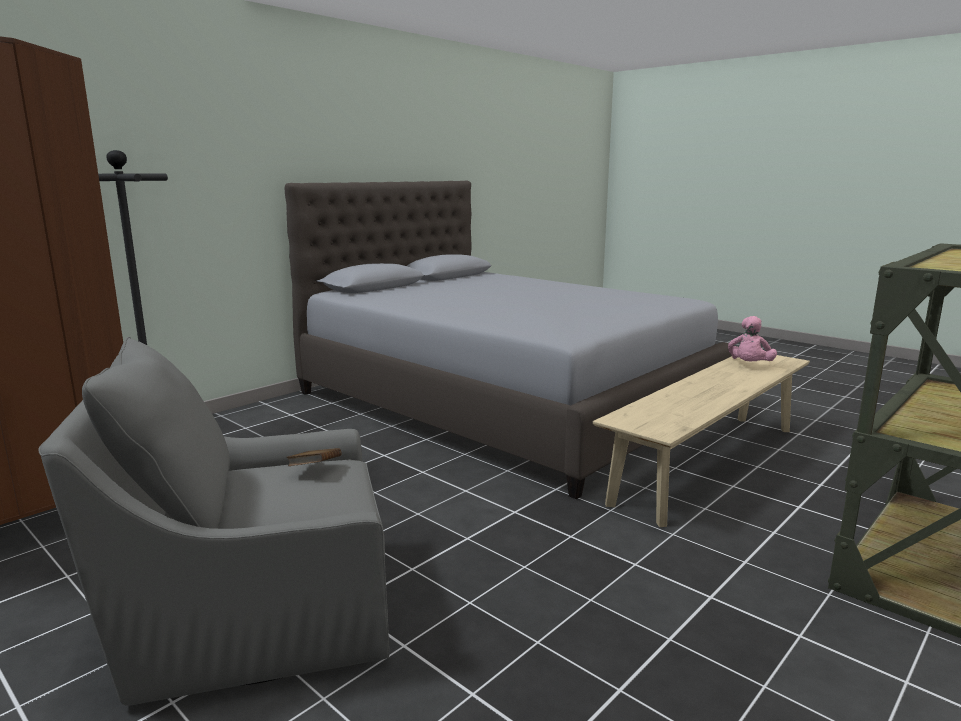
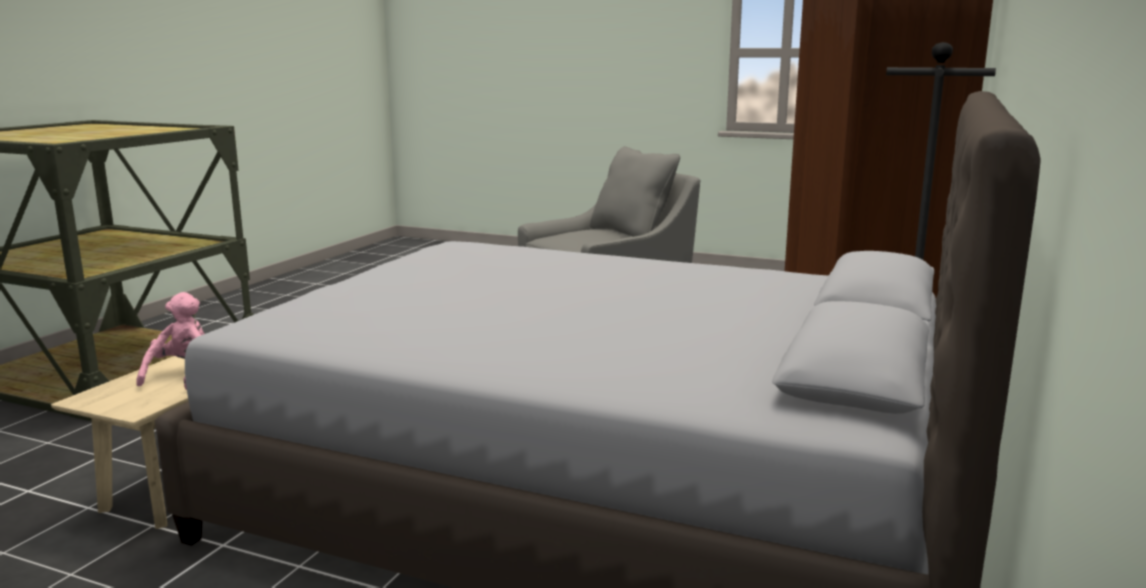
camera: 160 degrees right, 0 degrees up
(315, 469) = (586, 241): brown book -> none

